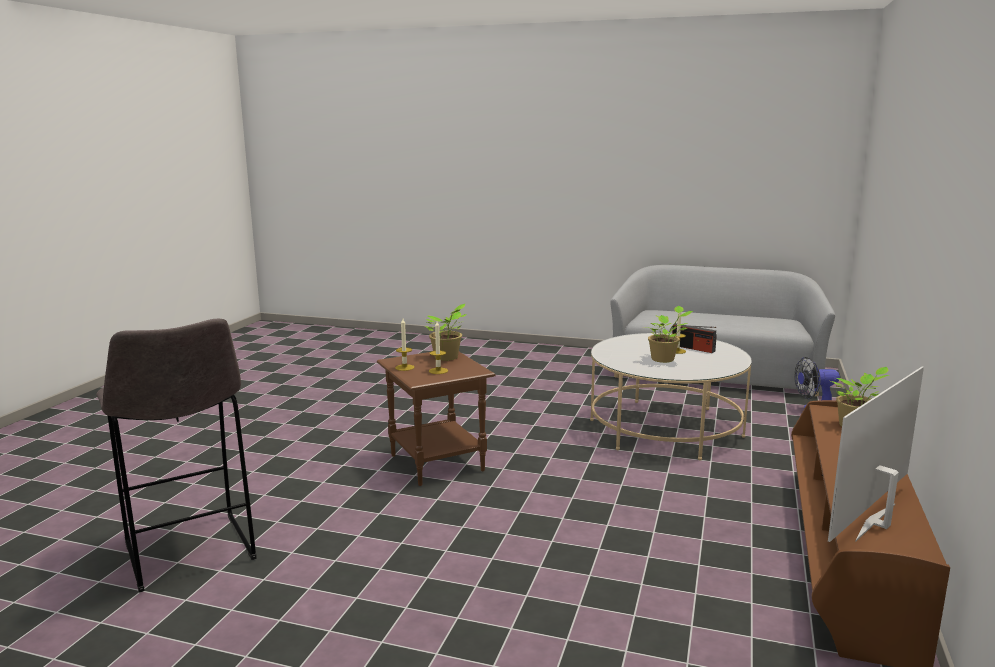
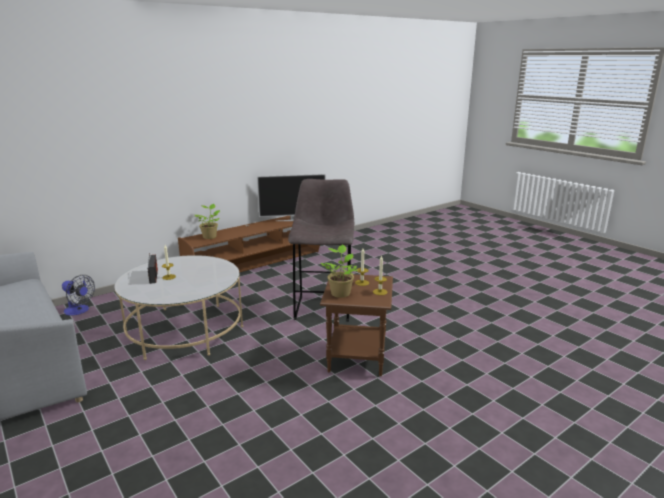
camera: 145 degrees left, 5 degrees up
(190, 553) = (531, 346): grey stool -> grey stool (323, 307)
(664, 359) = (195, 273): potted plant -> none

